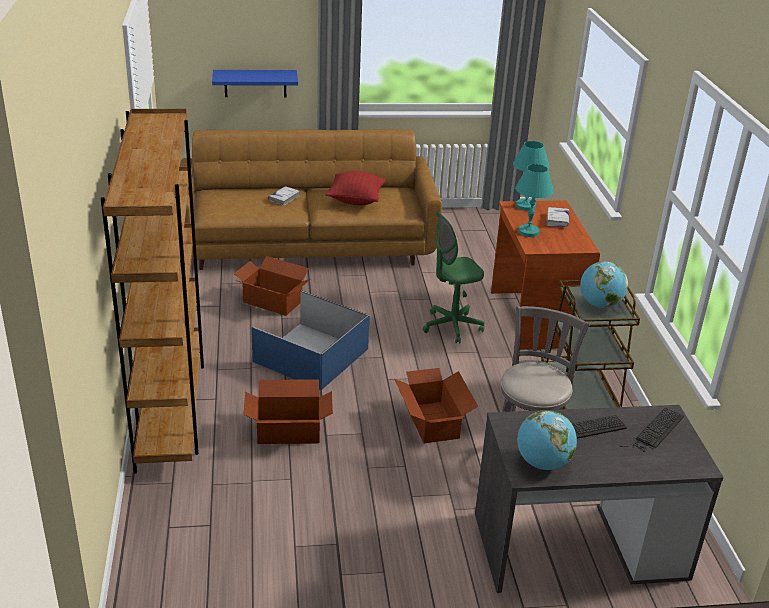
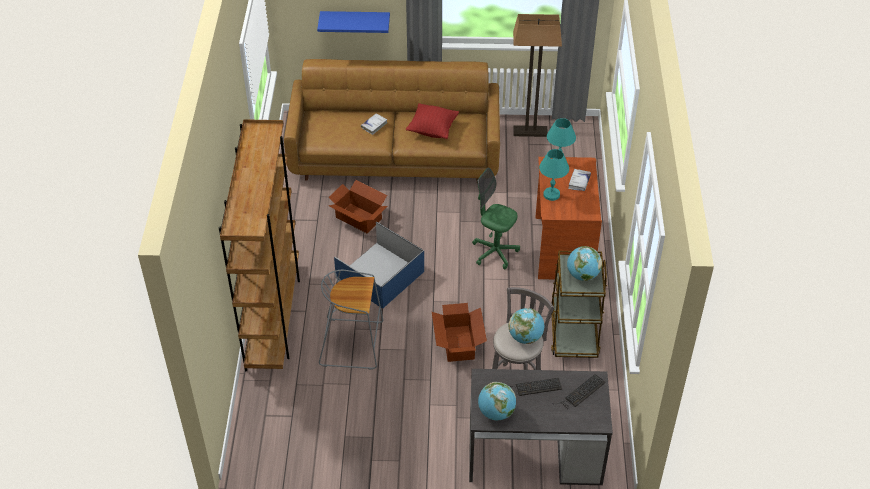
camera: 10 degrees right, 15 degrees up
(288, 430) = (353, 343): cardboard box -> grey stool
(452, 326) = (494, 252): green office chair -> green office chair turned 45 degrees clockwise
(459, 220) = (530, 132): none -> floor lamp
(547, 377) = (525, 337): none -> globe

